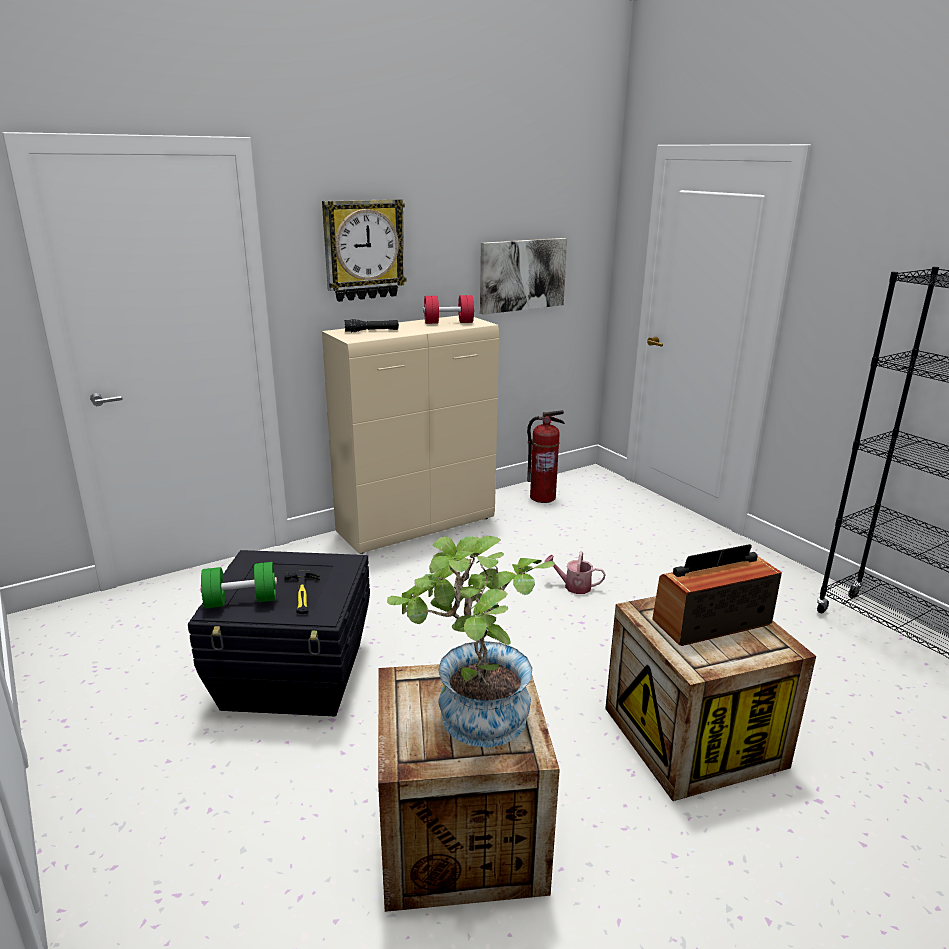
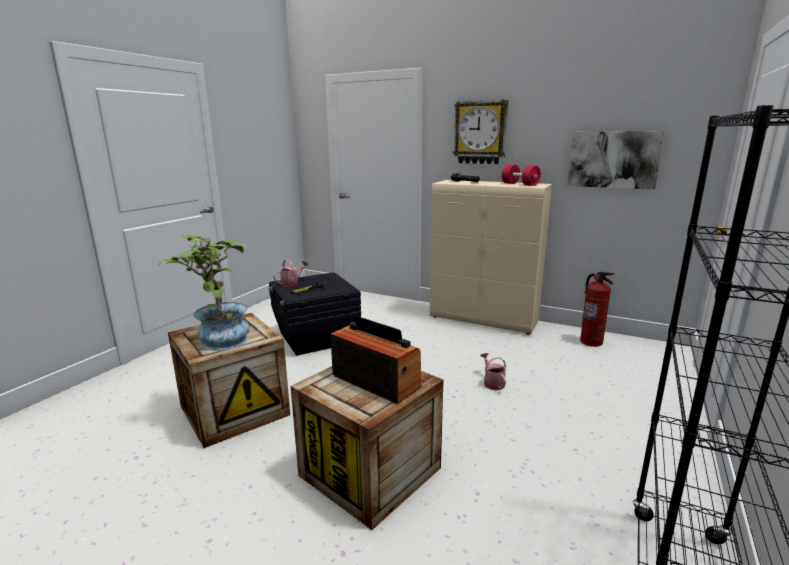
camera: 60 degrees right, 5 degrees down
(241, 601) = (291, 283): green dumbbell -> watering can

